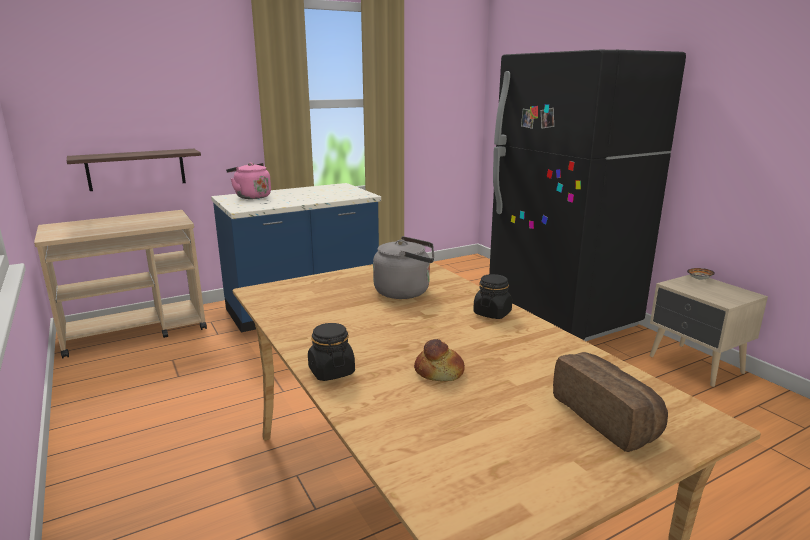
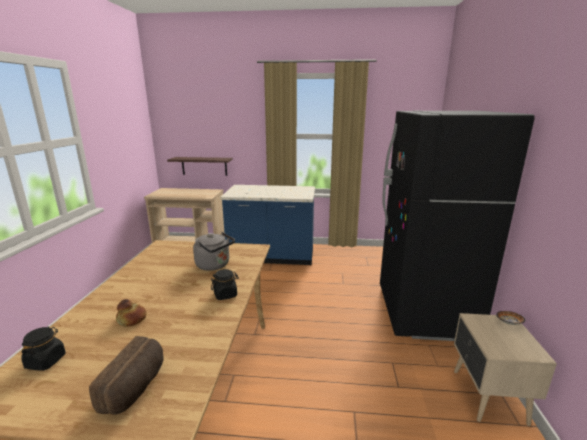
camera: 35 degrees right, 0 degrees up
(251, 196) = (249, 188): pink kettle -> none
(331, 371) = (100, 298): black jar -> black jar (46, 361)

